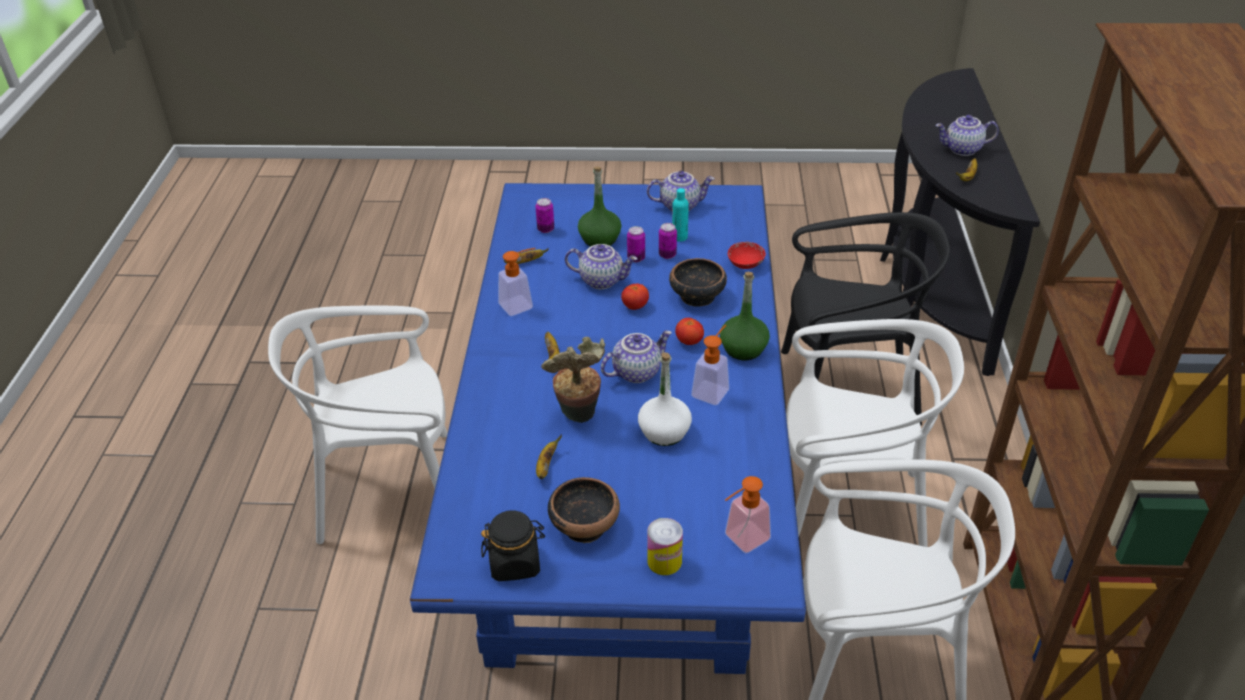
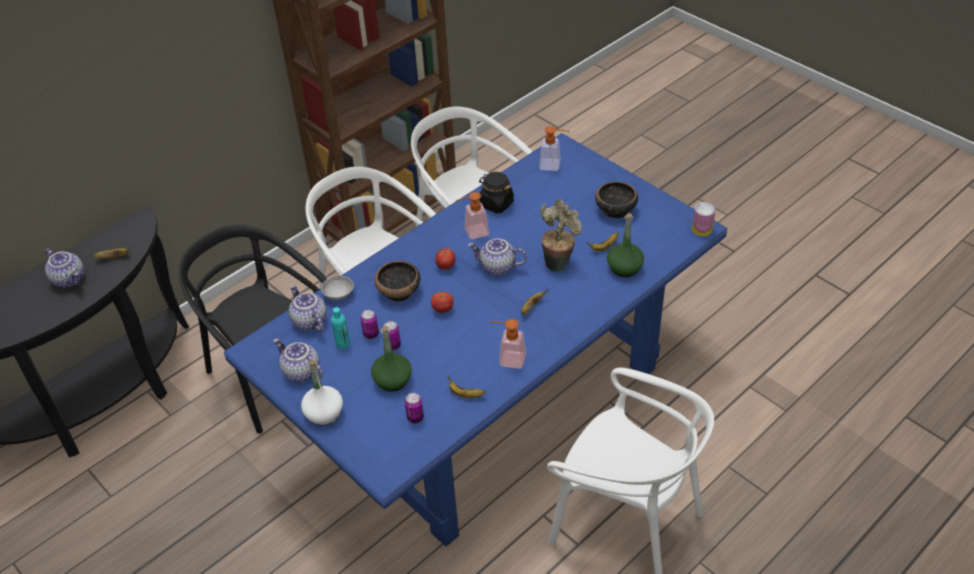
camera: 135 degrees left, 5 degrees up
(515, 563) = (664, 214): black jar -> black jar (496, 204)
(602, 280) = (436, 343): teapot -> teapot (308, 321)
(664, 432) = (525, 227): white bottle -> white bottle (324, 413)
(664, 561) = (597, 177): can -> can (702, 229)
(743, 348) = (424, 243): green bottle -> green bottle (624, 268)
(745, 264) = (338, 294): red bowl -> grey bowl

